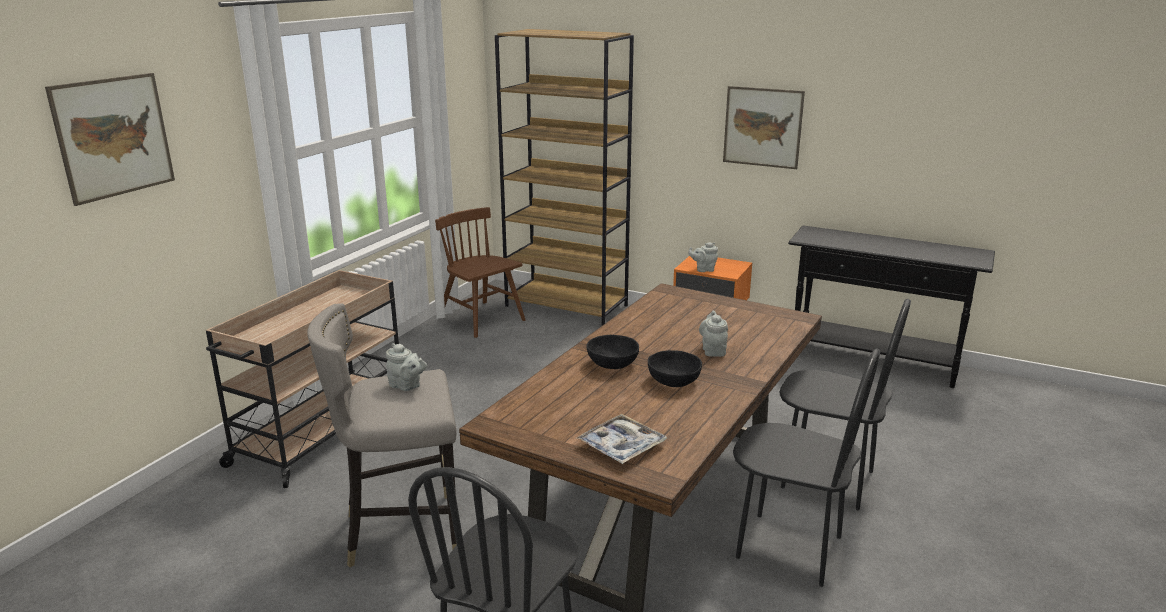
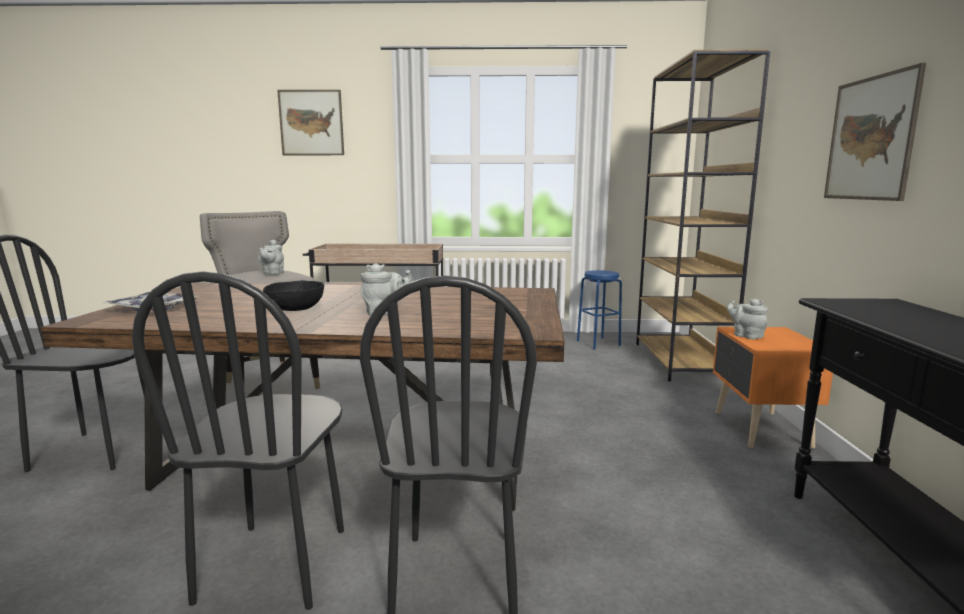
camera: 65 degrees right, 10 degrees down
(481, 319) = (598, 343): brown chair -> blue stool
(612, 364) = (327, 294): black bowl -> none

